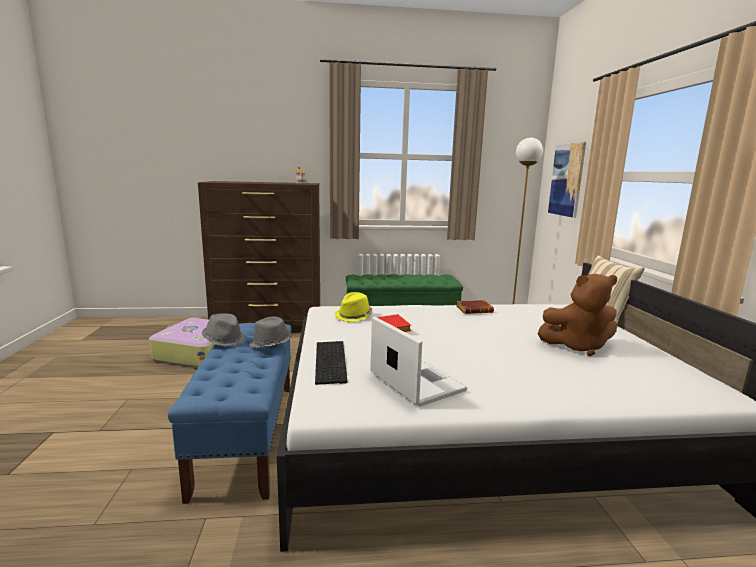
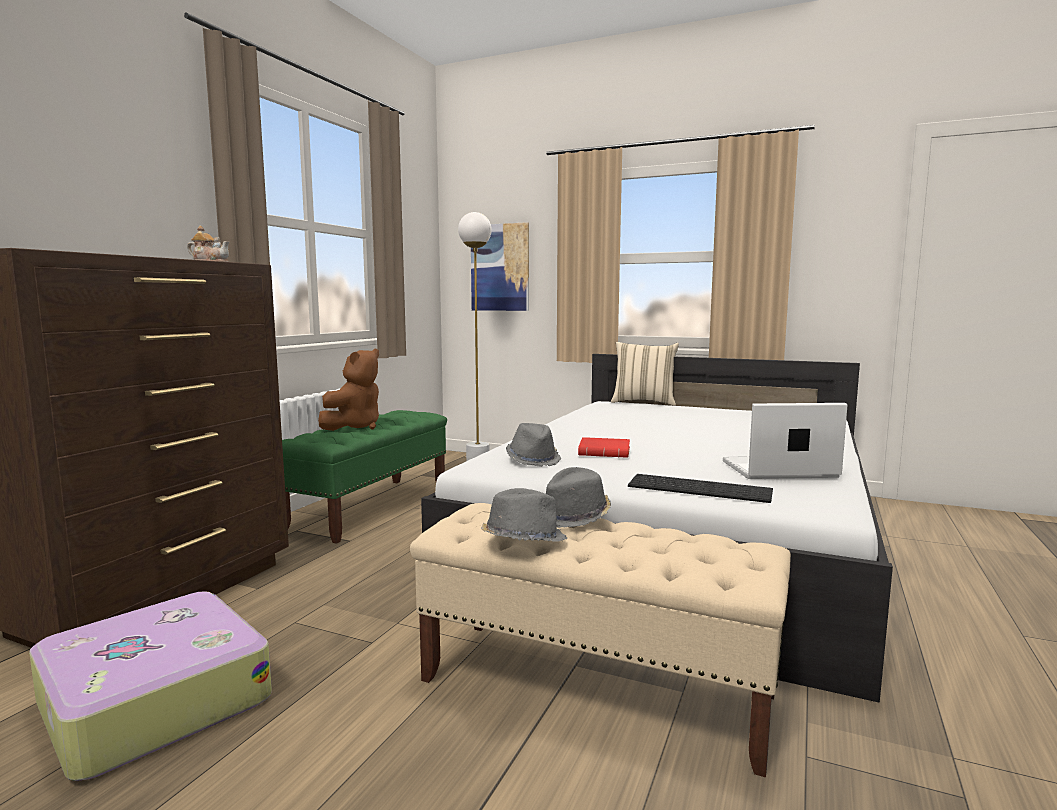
camera: 60 degrees left, 5 degrees down
(247, 435) = (596, 687): blue bench -> beige bench
(354, 316) = (533, 459): yellow hat -> grey hat
(474, 310) = (578, 422): brown book -> none
(577, 346) = (715, 420): brown plush toy -> brown plush toy (354, 427)

